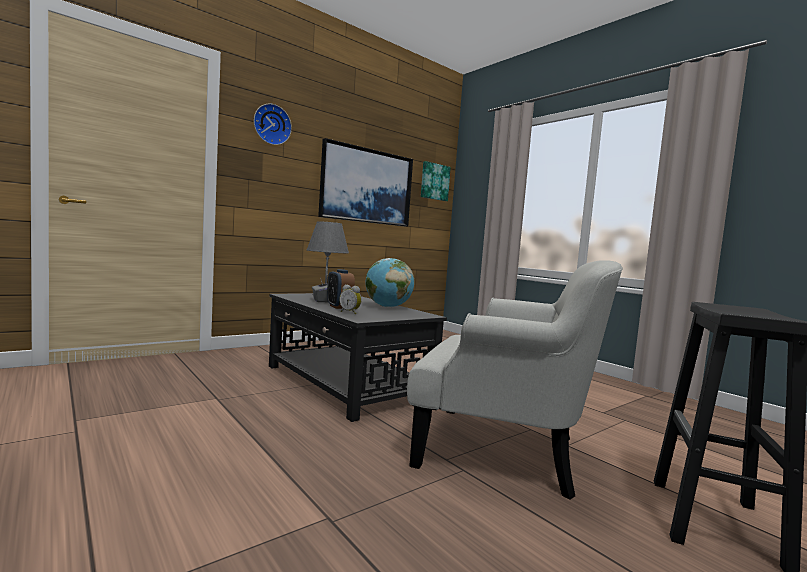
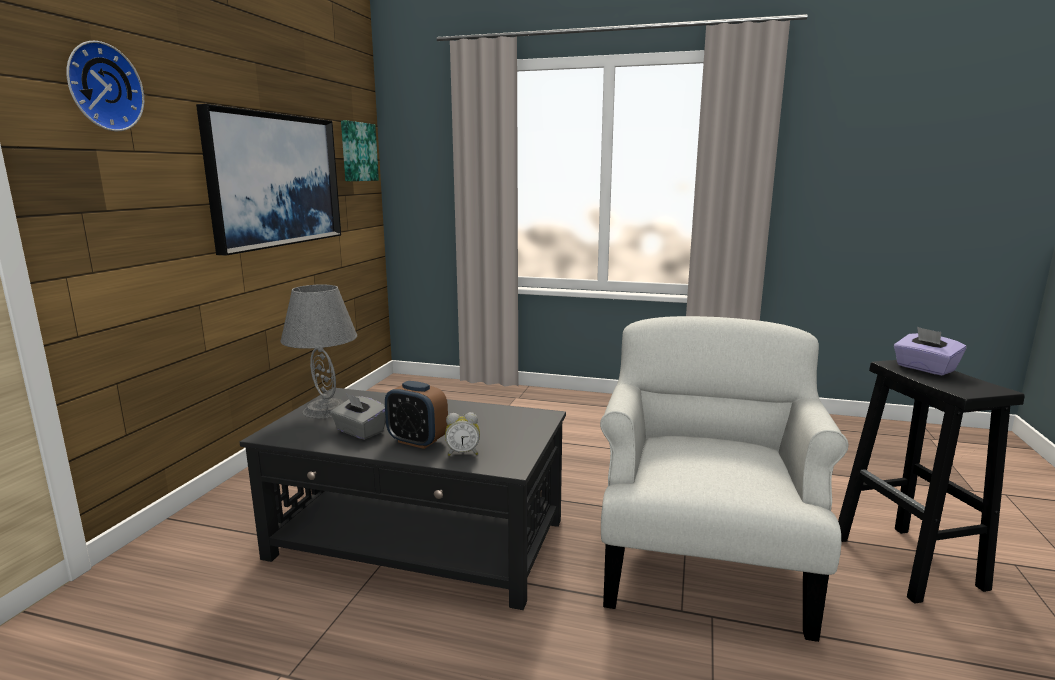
camera: 35 degrees left, 10 degrees up
(387, 307) = (466, 413): globe -> none
(503, 449) = (703, 563): white armchair -> white armchair turned 60 degrees counterclockwise
(740, 308) = (924, 368): none -> purple tissue box

